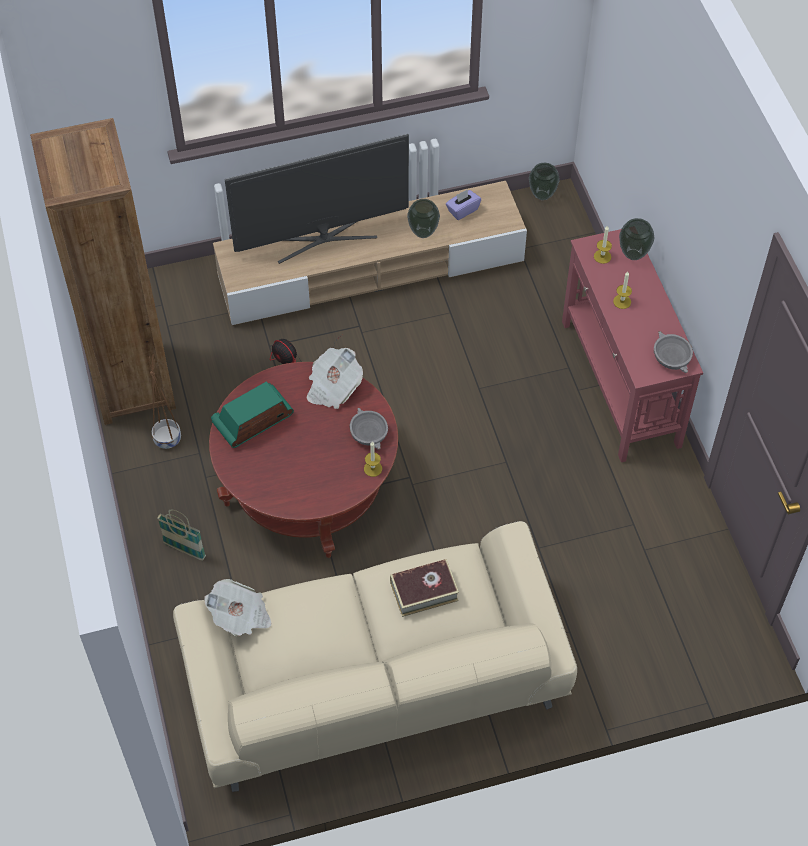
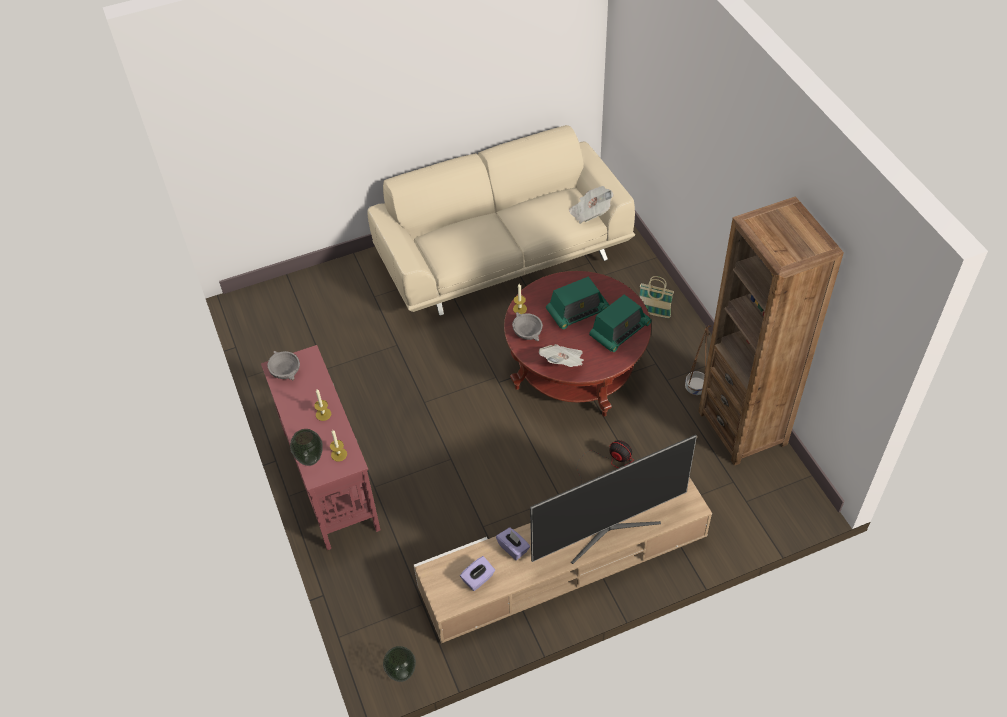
camera: 175 degrees right, 5 degrees down
(299, 455) = (577, 311): none -> radio
(423, 233) = (513, 548): vase -> purple tissue box
(424, 591) = (471, 239): book -> none

